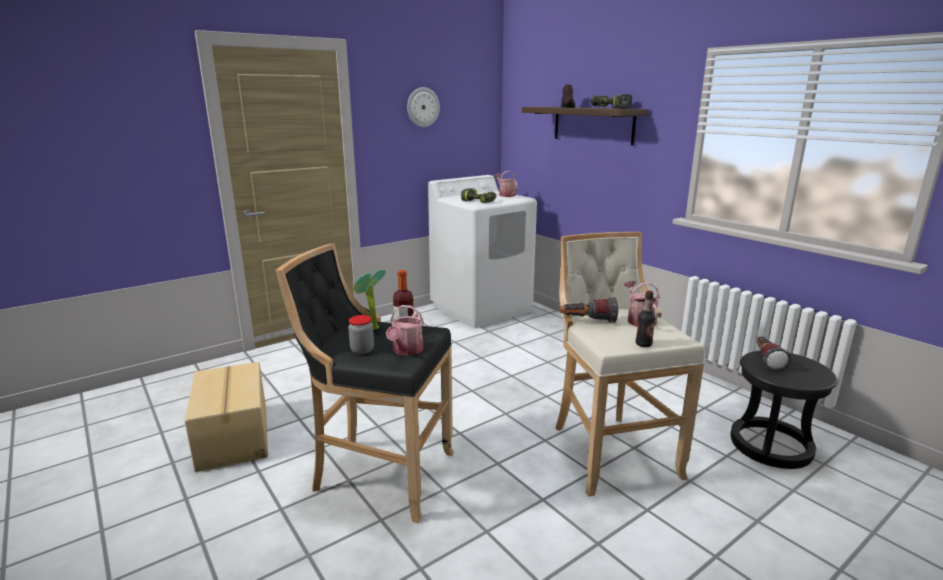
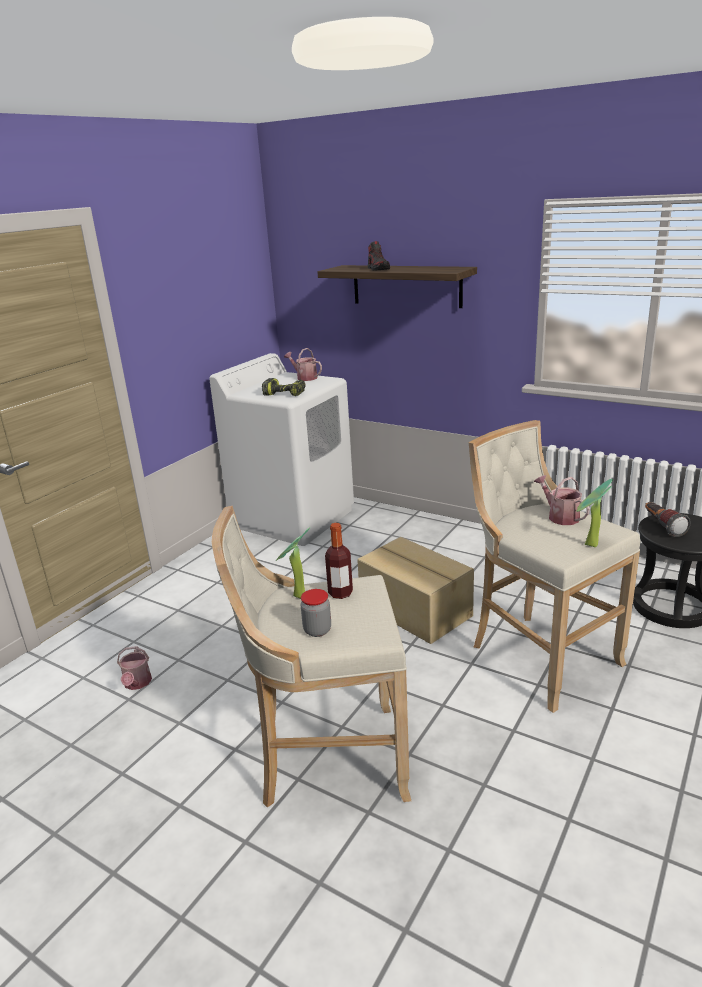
camera: 20 degrees left, 5 degrees up
(235, 435) = (111, 770): cardboard box -> cardboard box (416, 609)
(379, 474) = (327, 760): black stool -> beige stool
(406, 350) = (367, 617): watering can -> watering can (137, 683)
(422, 107) = (189, 282): wall clock -> none
(587, 322) = (514, 530): flashlight -> none
(609, 108) = (432, 268): power drill -> none
(643, 344) = (589, 546): bottle -> potted plant

